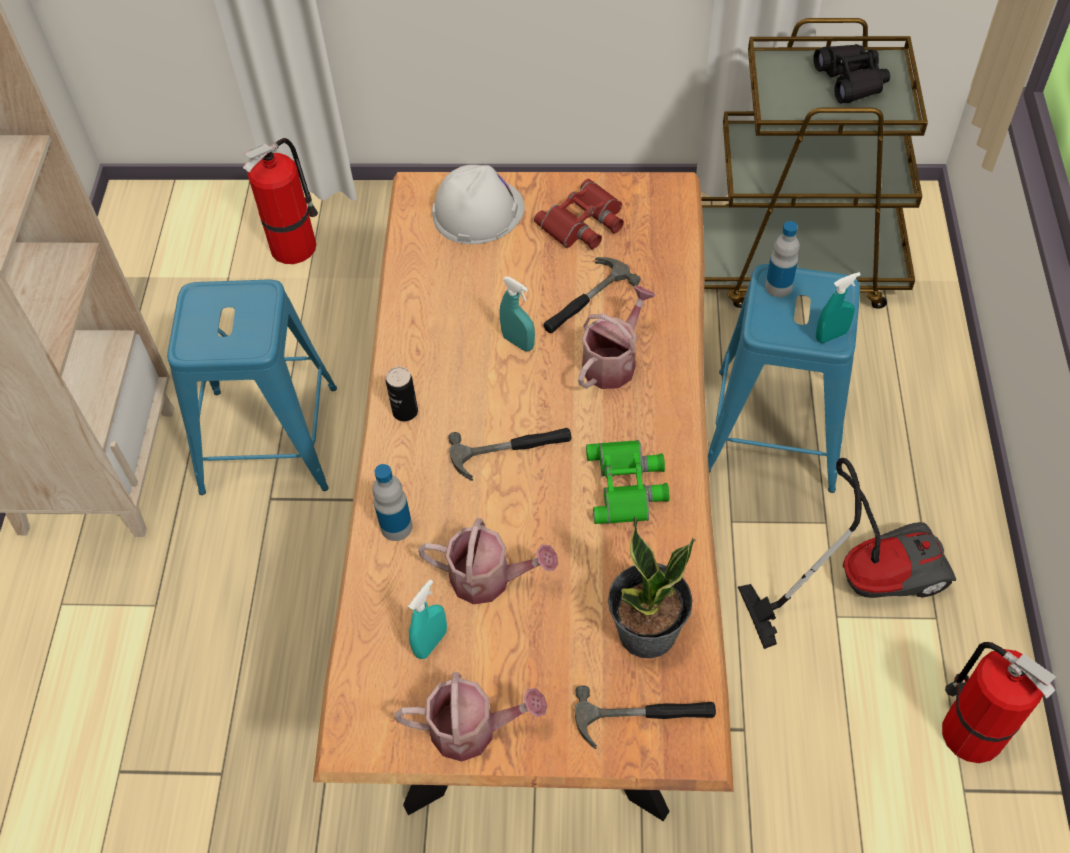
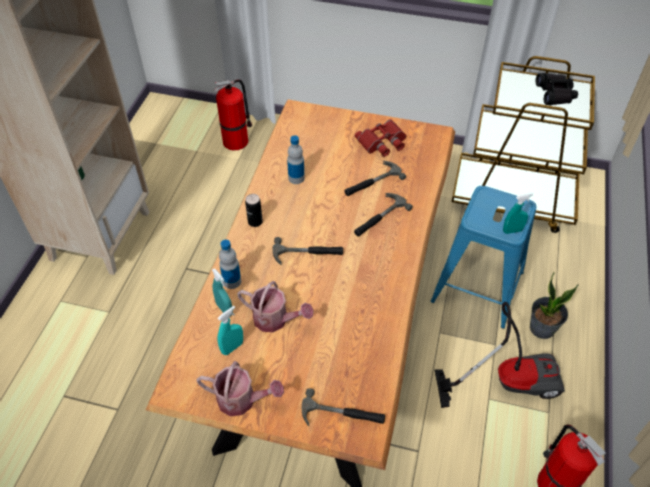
camera: 10 degrees right, 5 degrees down
(270, 439) = (195, 238): blue stool -> none
(478, 211) = (325, 126): white hard hat -> none
(518, 342) = (328, 197): turquoise spray bottle -> turquoise spray bottle (224, 309)
(613, 361) = (379, 217): watering can -> hammer
(628, 485) = (368, 285): green binoculars -> none
(647, 633) = (357, 368): potted plant -> potted plant (542, 328)
(778, 287) = (488, 199): bottle -> bottle (296, 178)

